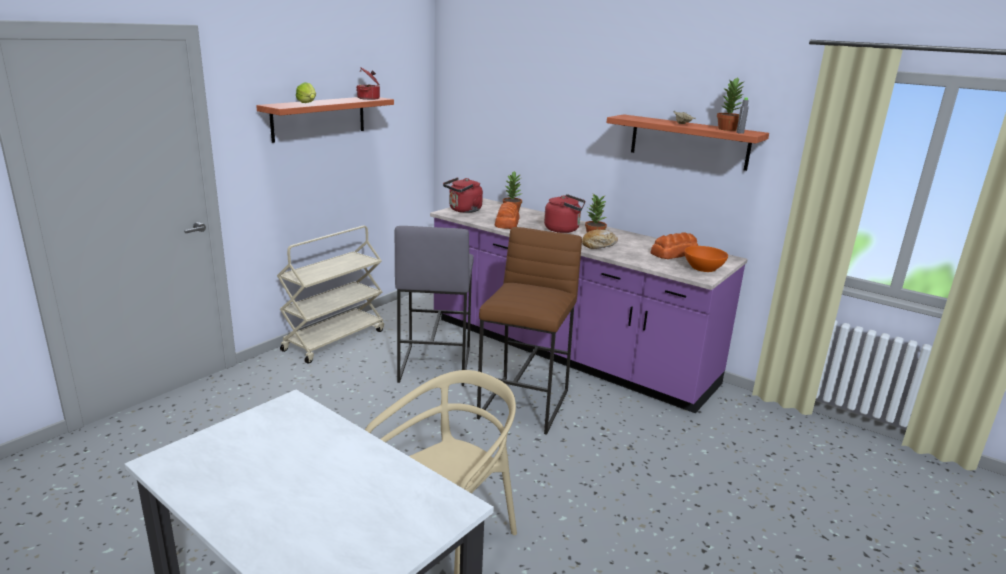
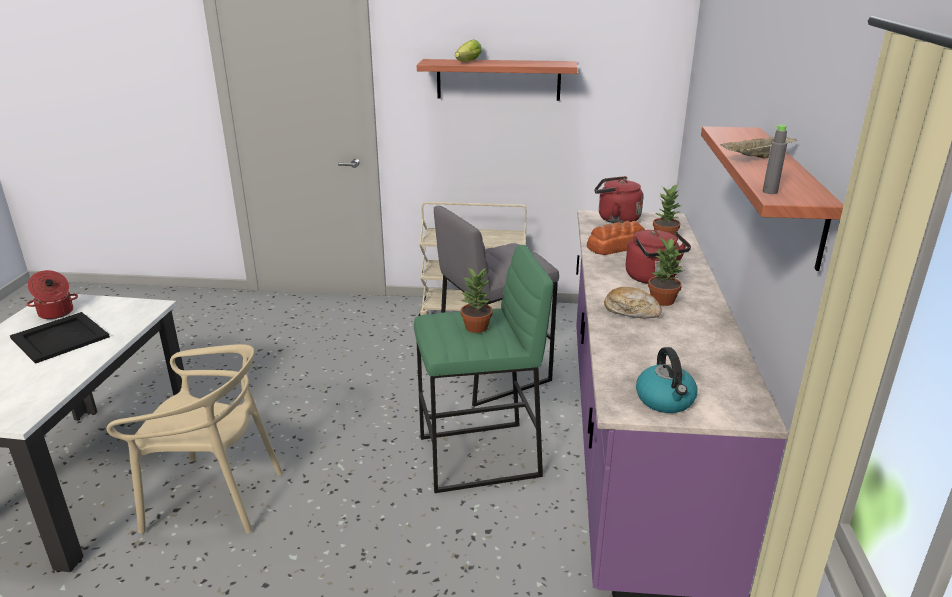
camera: 60 degrees right, 5 degrees up
(290, 466) = (59, 338): none -> black tray
(369, 98) = (553, 63): cooking pot -> cooking pot (56, 313)
(525, 404) = (479, 457): brown stool -> green stool
(675, 253) = (692, 366): bread -> none
(703, 268) = (665, 400): orange bowl -> kettle
(727, 129) = (787, 182): potted plant -> potted plant (476, 327)

